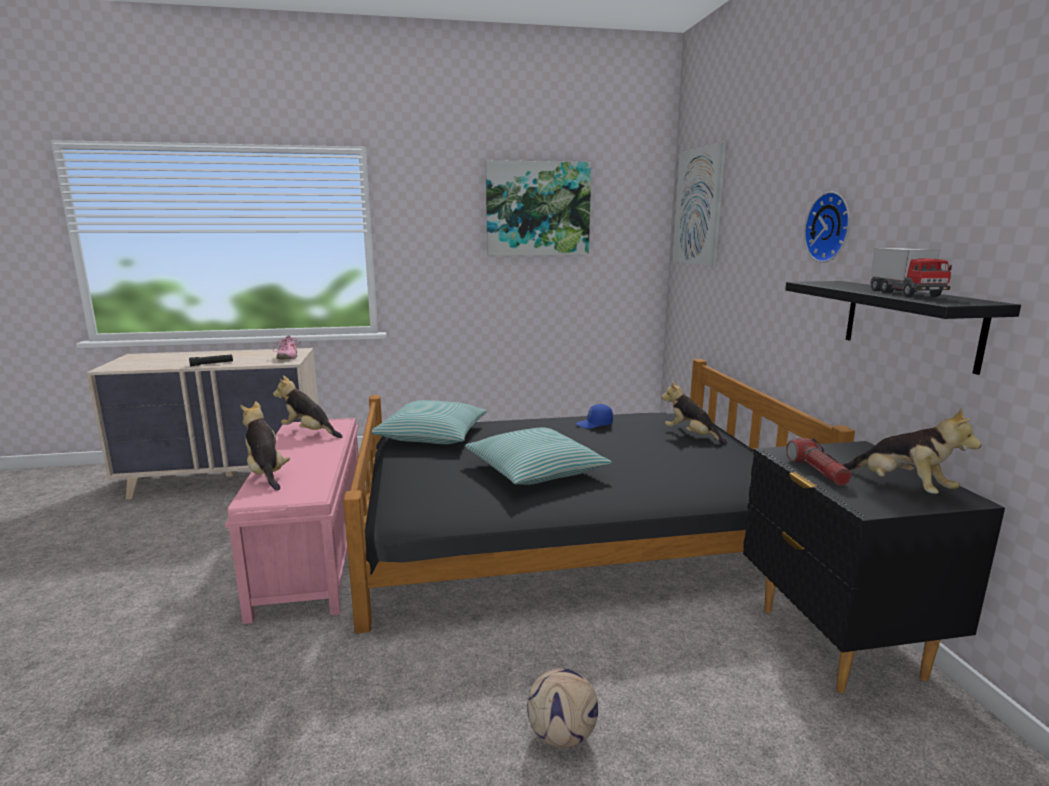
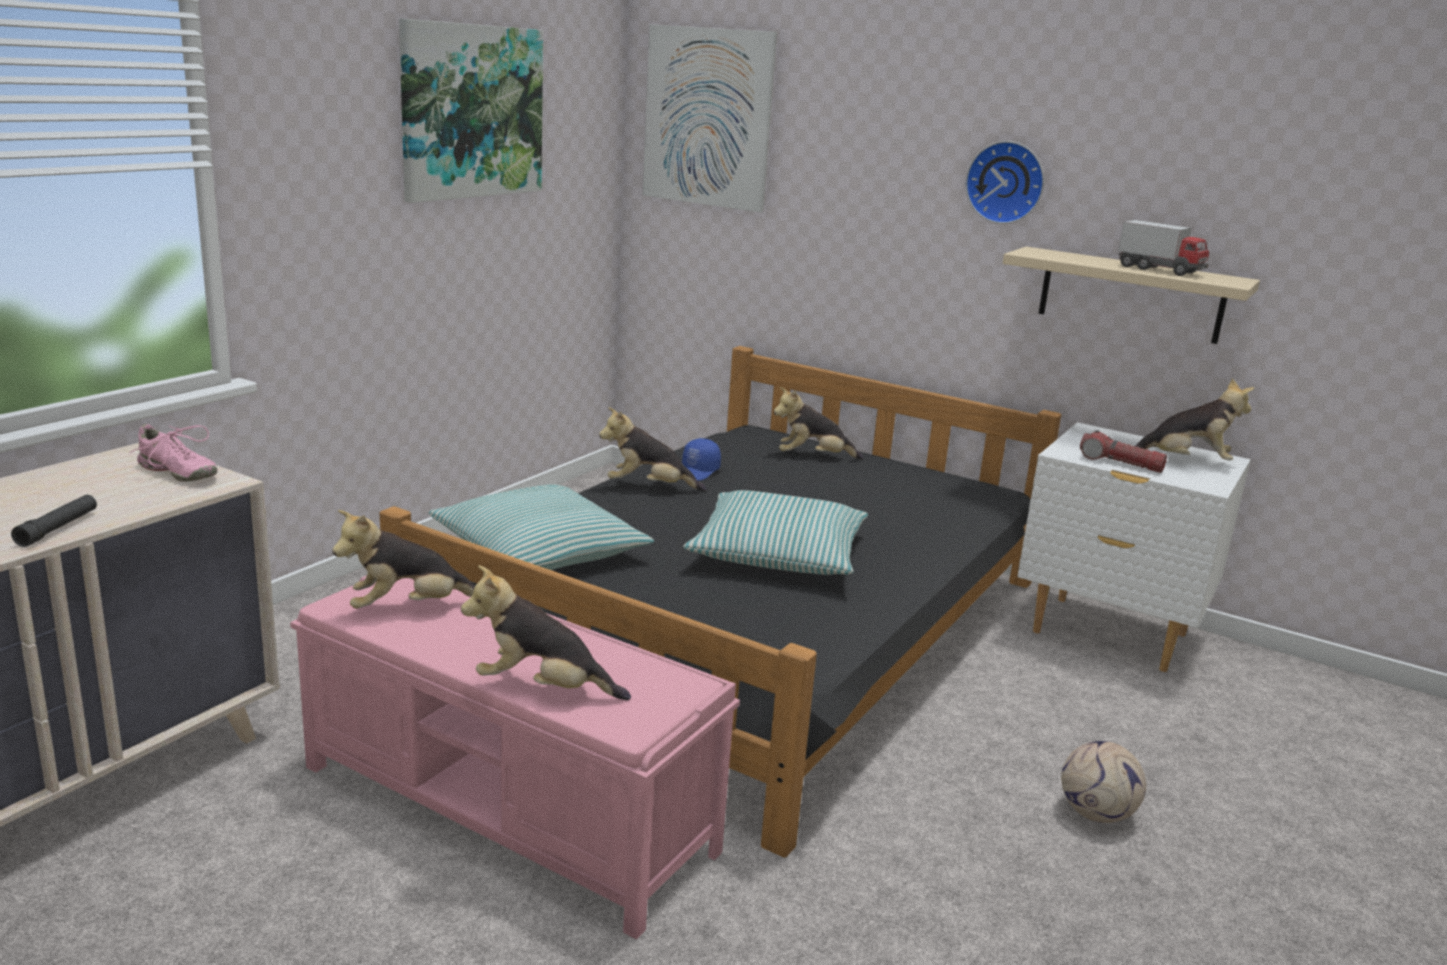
camera: 50 degrees left, 5 degrees up
(550, 424) = (649, 487): none -> plush toy
(837, 642) = (1109, 634): black nightstand -> white nightstand
(910, 323) = (1131, 295): black shelf -> beige shelf

